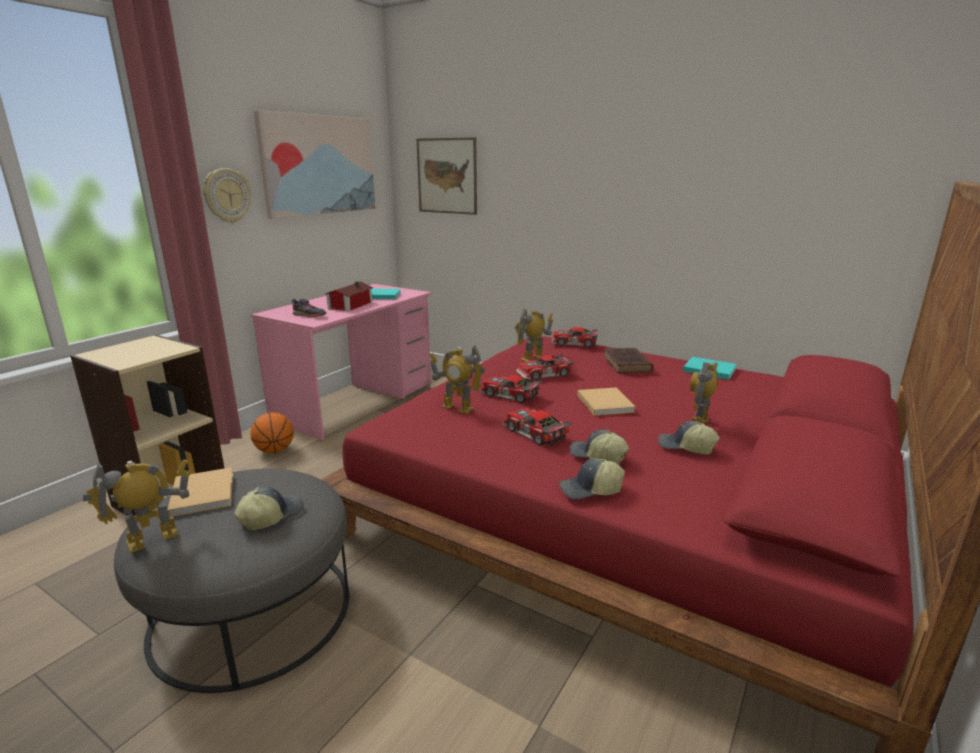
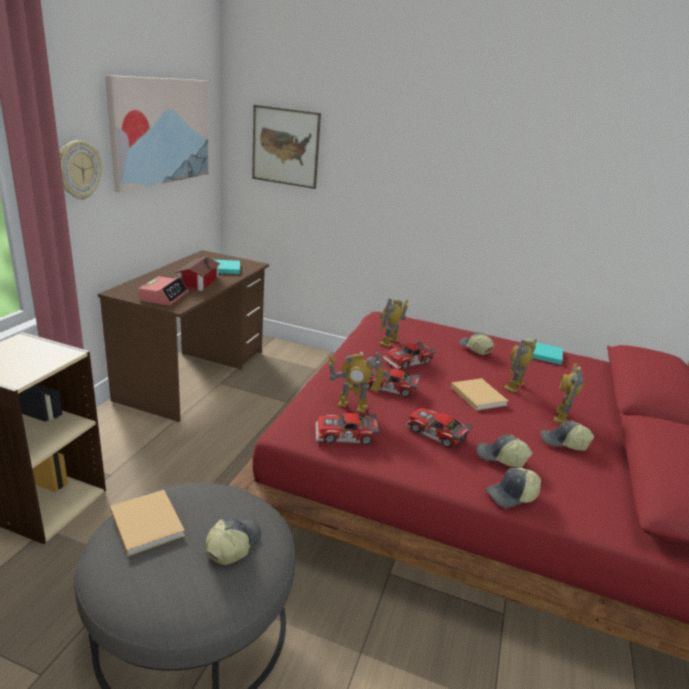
camera: 15 degrees left, 5 degrees up
(152, 540) = (126, 586): toy robot -> toy robot (514, 386)
(275, 450) = (133, 436): basketball -> none
(309, 315) = (164, 296): grey shoe -> alarm clock
(356, 402) = (194, 374): pink desk -> brown desk
(573, 343) = (417, 323): toy car -> toy car (345, 436)
(627, 364) = (475, 349): brown book -> cap

